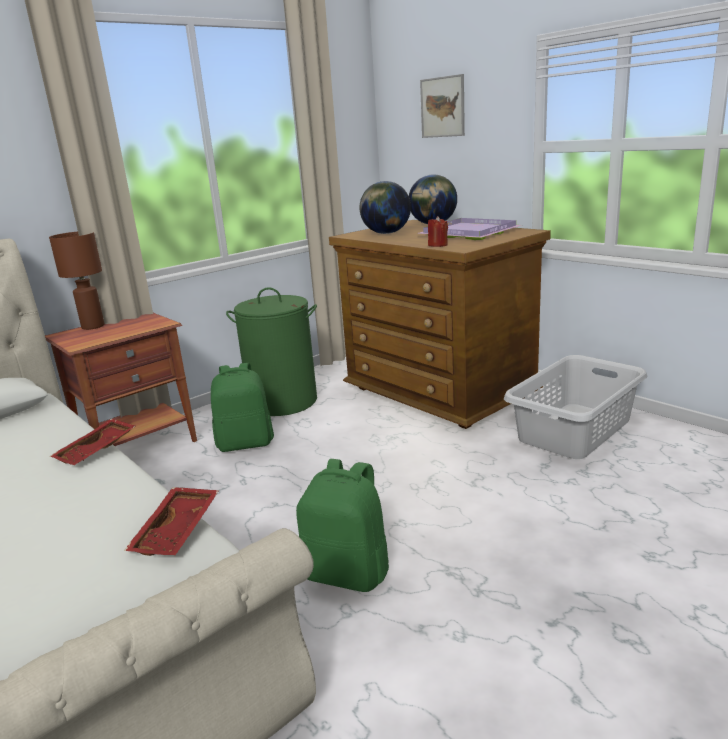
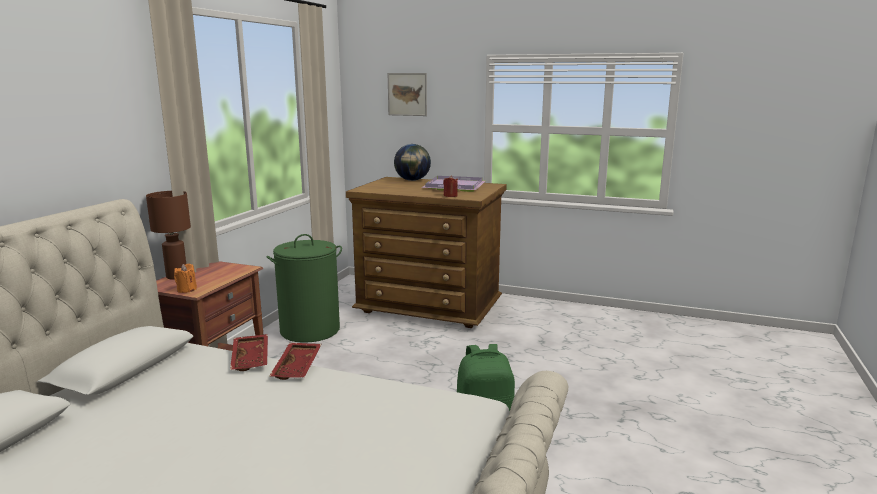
camera: 30 degrees left, 5 degrees down
(76, 342) = (187, 289): none -> orange candle
(178, 531) = (444, 397): red tray -> red tray (252, 359)
(245, 443) = (313, 364): green backpack -> none
(386, 233) = (390, 188): globe -> none
(575, 430) = (540, 318): grey laundry basket -> none

